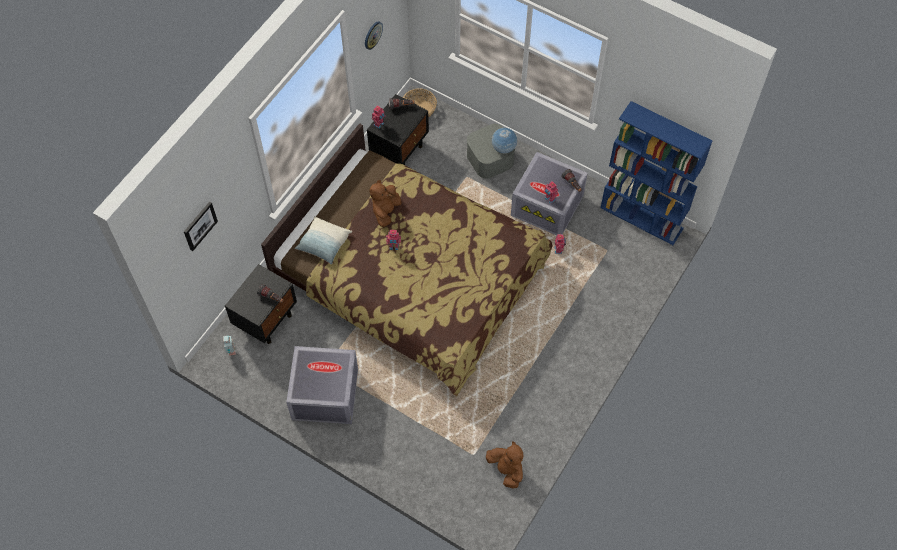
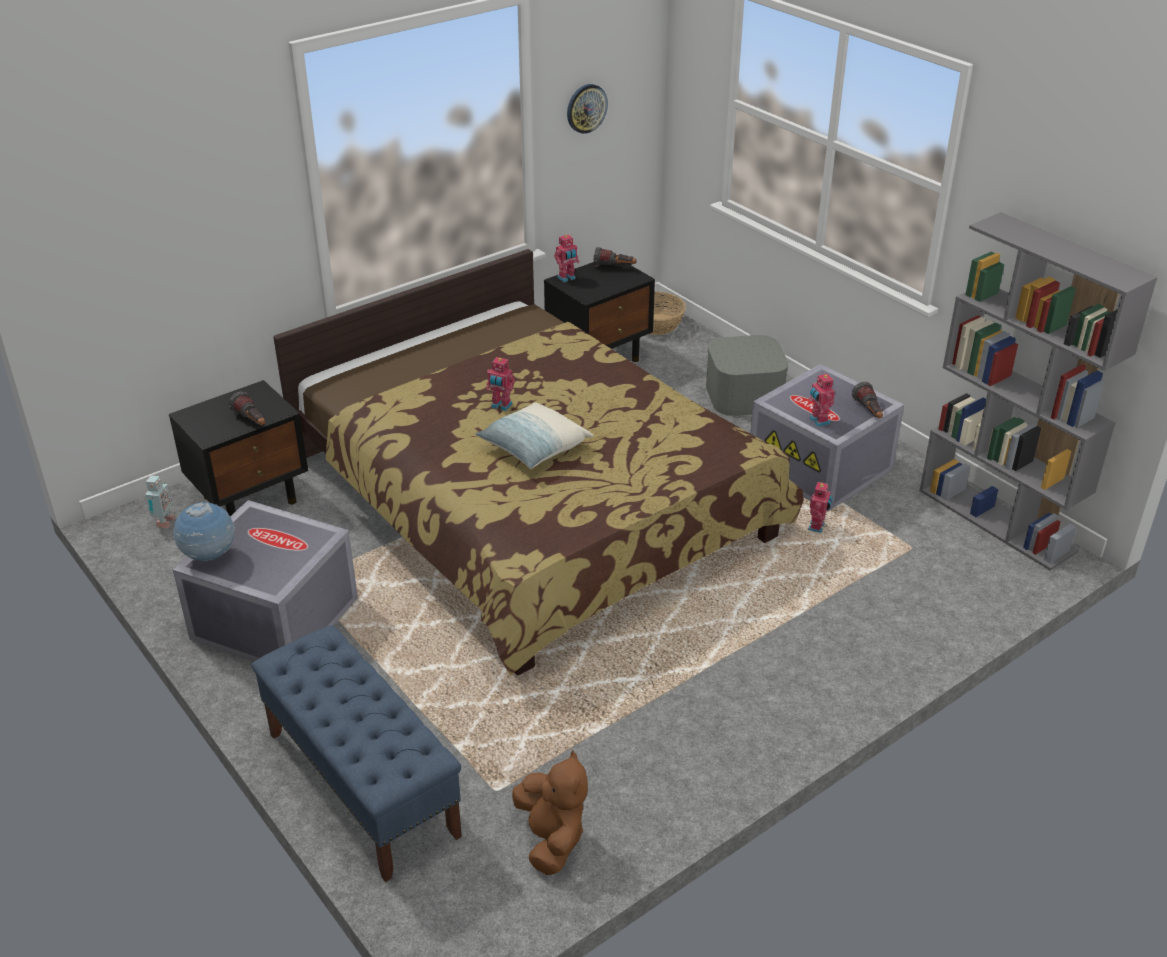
camera: 20 degrees right, 25 degrees down
(199, 225) = (142, 197): picture -> none
(324, 244) = (387, 382): pillow -> pillow (534, 448)
(385, 211) = (515, 364): brown plush toy -> none
(415, 470) = (361, 783): none -> blue bench
(503, 148) = (766, 363): globe -> globe (209, 557)
(642, 218) = (997, 520): blue bookcase -> grey bookcase

